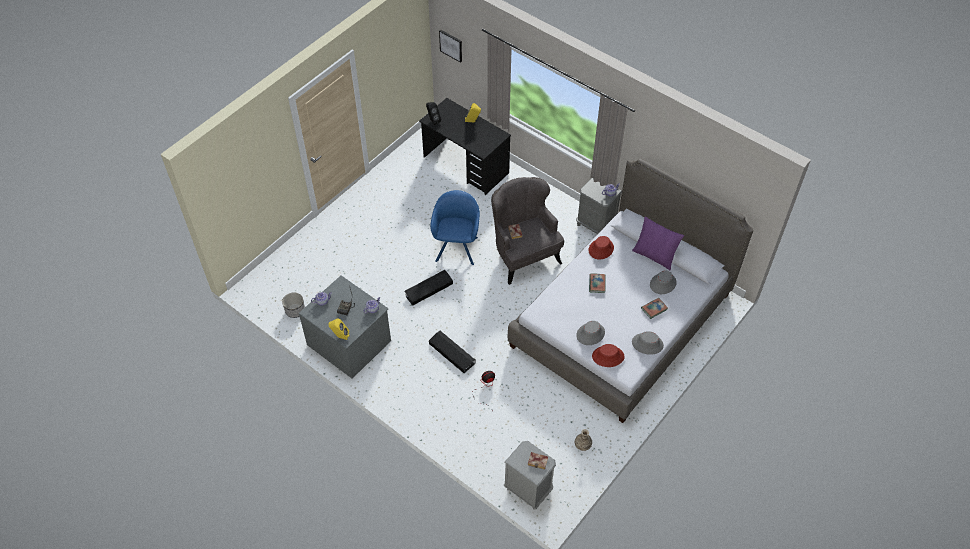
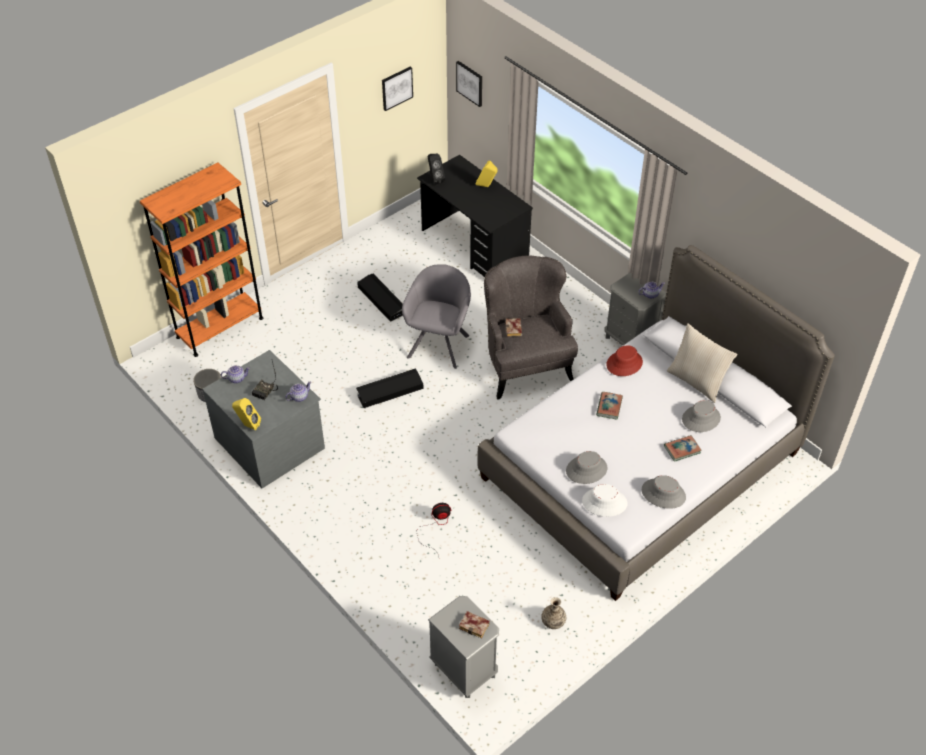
camera: 10 degrees right, 5 degrees down
(288, 256) = (220, 327): none -> orange bookcase
(397, 56) = (396, 88): none -> picture
(452, 353) = (401, 475): black storage box -> black storage box (382, 300)
(457, 246) = (439, 343): blue armchair -> grey armchair
(608, 356) = (604, 502): red hat -> white hat
(654, 255) = (697, 381): purple pillow -> beige pillow

